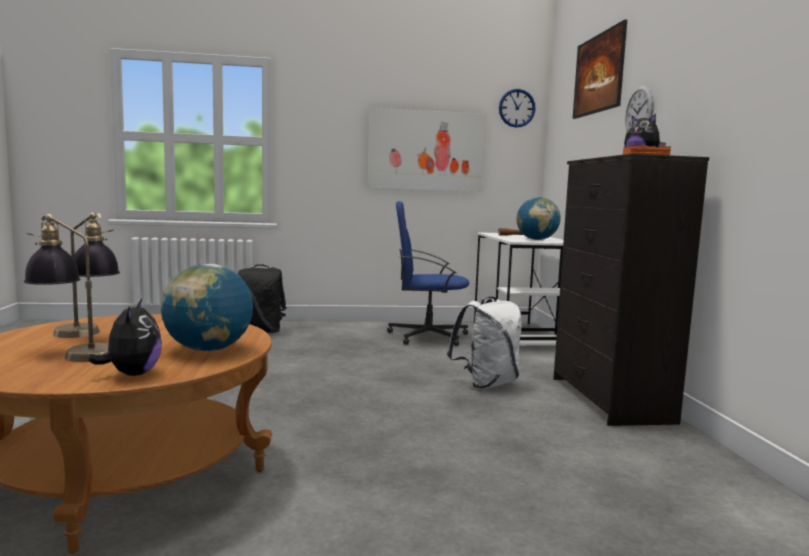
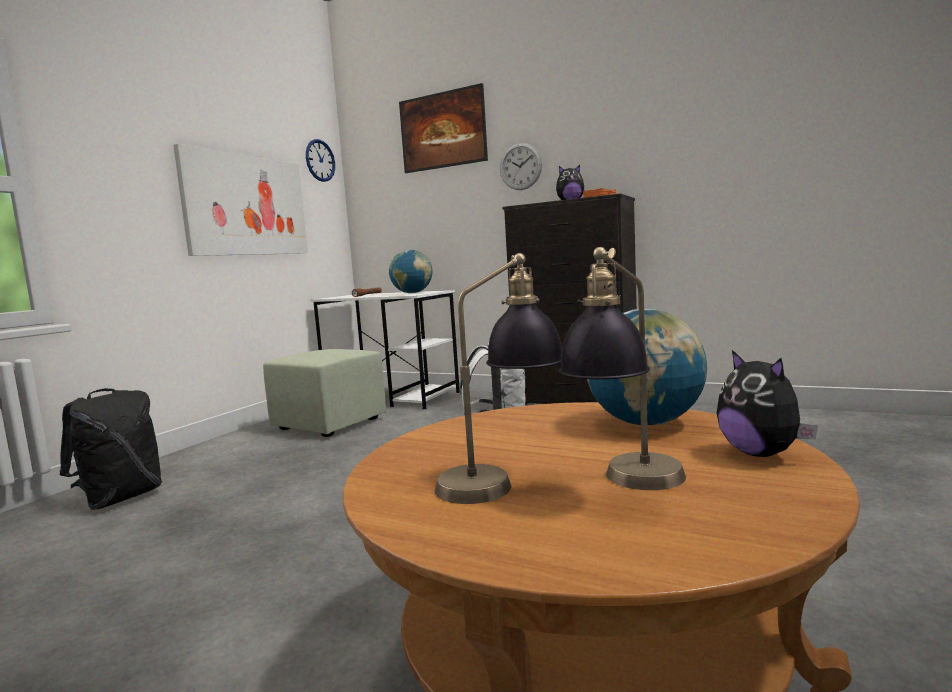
camera: 55 degrees left, 0 degrees up
(132, 374) = (761, 453): plush toy -> plush toy turned 135 degrees counterclockwise
(426, 336) = (328, 424): blue office chair -> green ottoman

